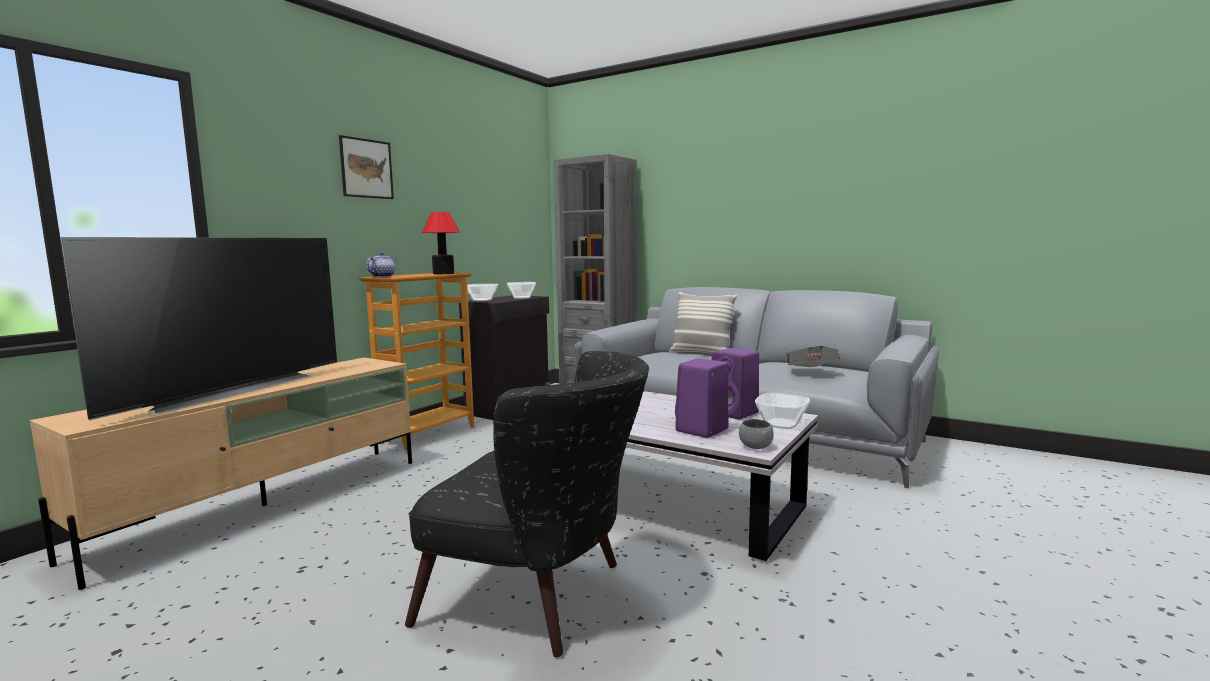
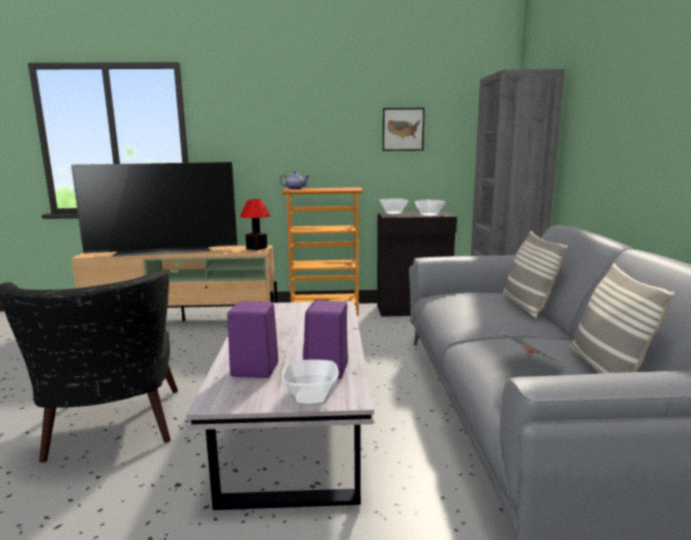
camera: 55 degrees right, 5 degrees up
(366, 168) = (298, 107): picture -> picture (403, 129)
(443, 273) = (343, 189): table lamp -> table lamp (257, 248)
(755, 447) = (221, 400): grey bowl -> none
(826, 365) = (606, 370): none -> pillow

